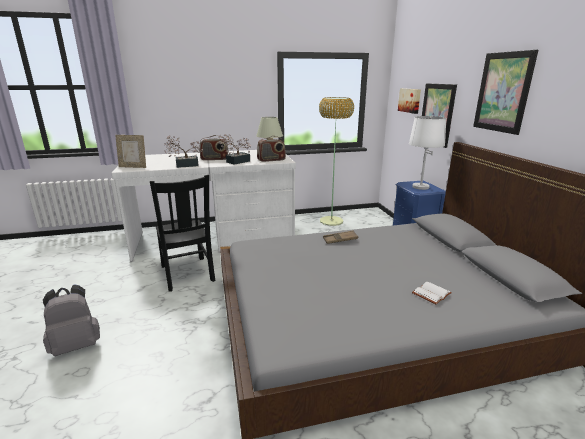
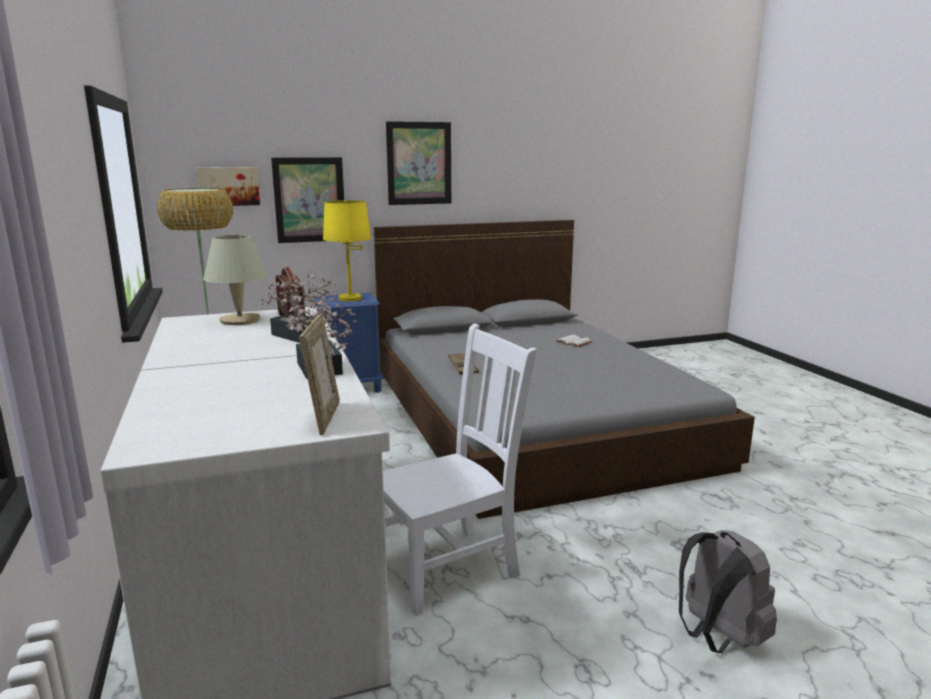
camera: 95 degrees left, 5 degrees down
(187, 274) = (450, 567): black chair -> white chair
(214, 159) = (256, 354): radio -> none
(420, 187) = (350, 299): white table lamp -> yellow table lamp

